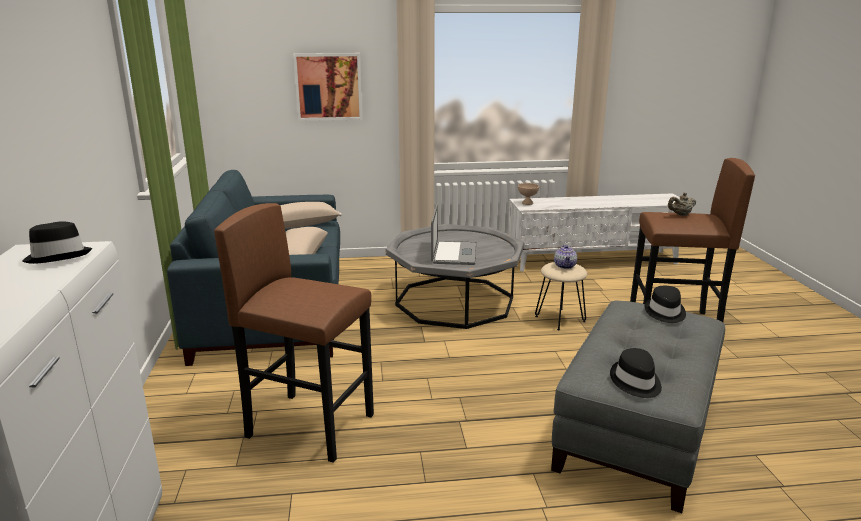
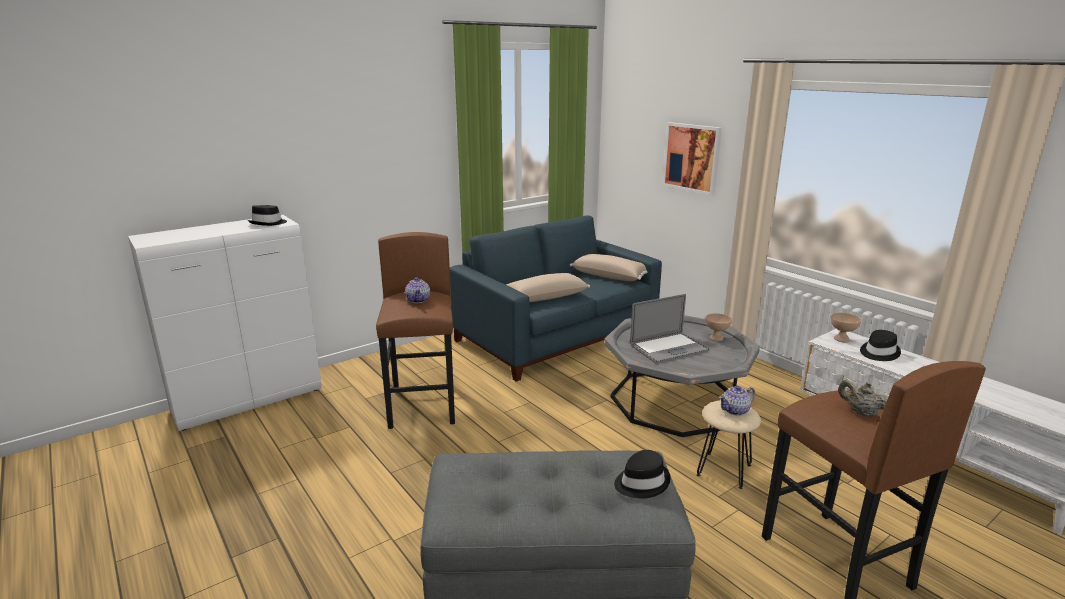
camera: 60 degrees right, 0 degrees up
(303, 288) = (418, 300): none -> teapot
(458, 235) = (716, 338): none -> beige bowl
(635, 382) = (460, 487): black hat -> black hat (878, 352)

